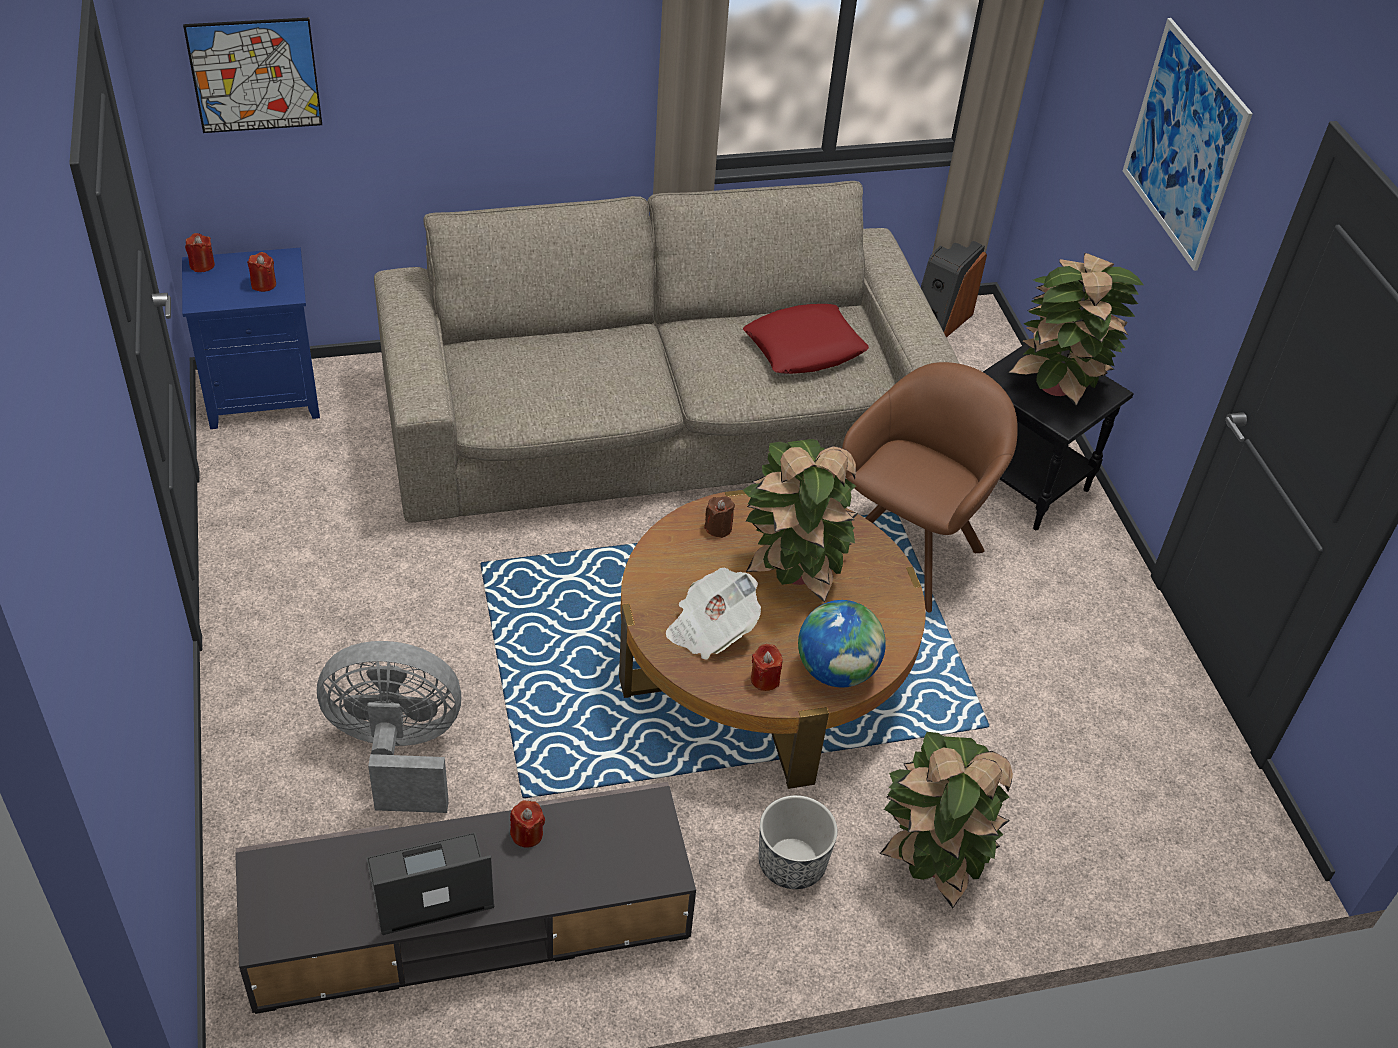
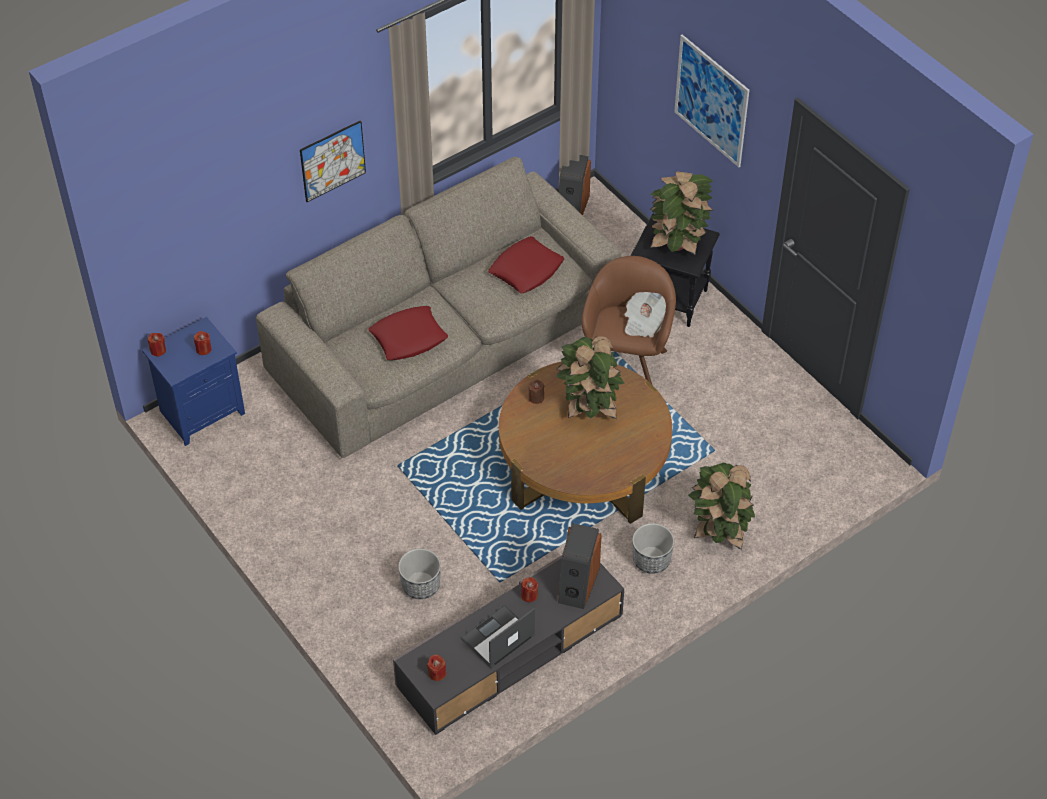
camera: 20 degrees left, 5 degrees up
(255, 75) = (176, 233): picture -> picture (333, 161)
(397, 753) = (420, 586): grey fan -> planter
(573, 376) = (408, 338): none -> red pillow
(619, 849) = (577, 584): none -> speaker
(711, 629) = (564, 456): newspaper -> newspaper (644, 322)
(765, 679) = (605, 472): red candle -> red candle (437, 673)
(836, 671) = (638, 453): globe -> none

